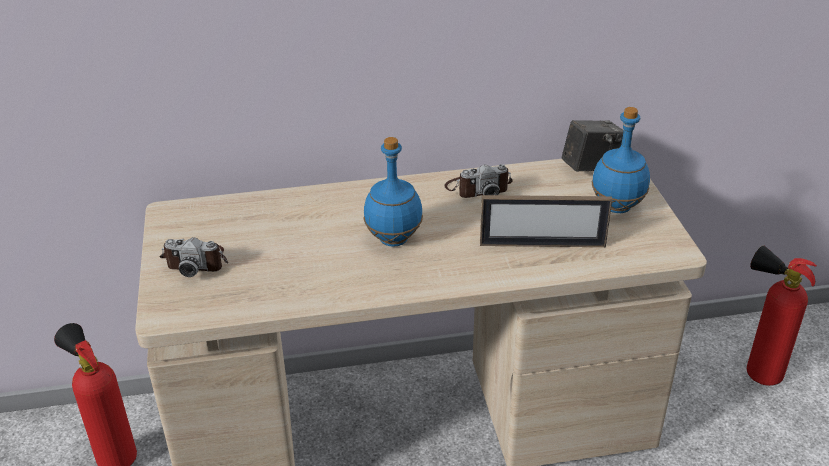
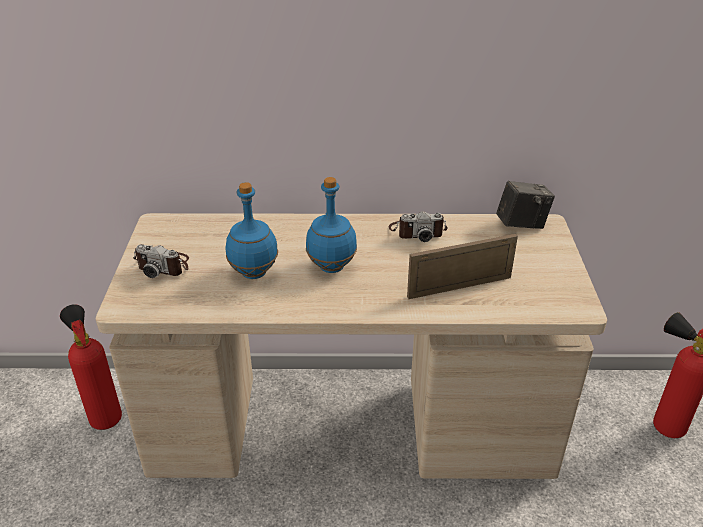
camera: 10 degrees right, 0 degrees up
(542, 245) = (459, 287): picture frame -> picture frame turned 150 degrees clockwise
(616, 207) = (535, 262): blue bottle -> blue bottle (253, 273)

